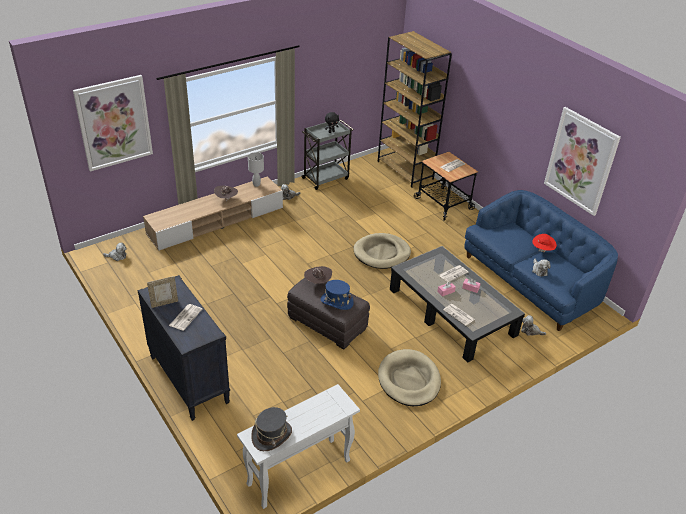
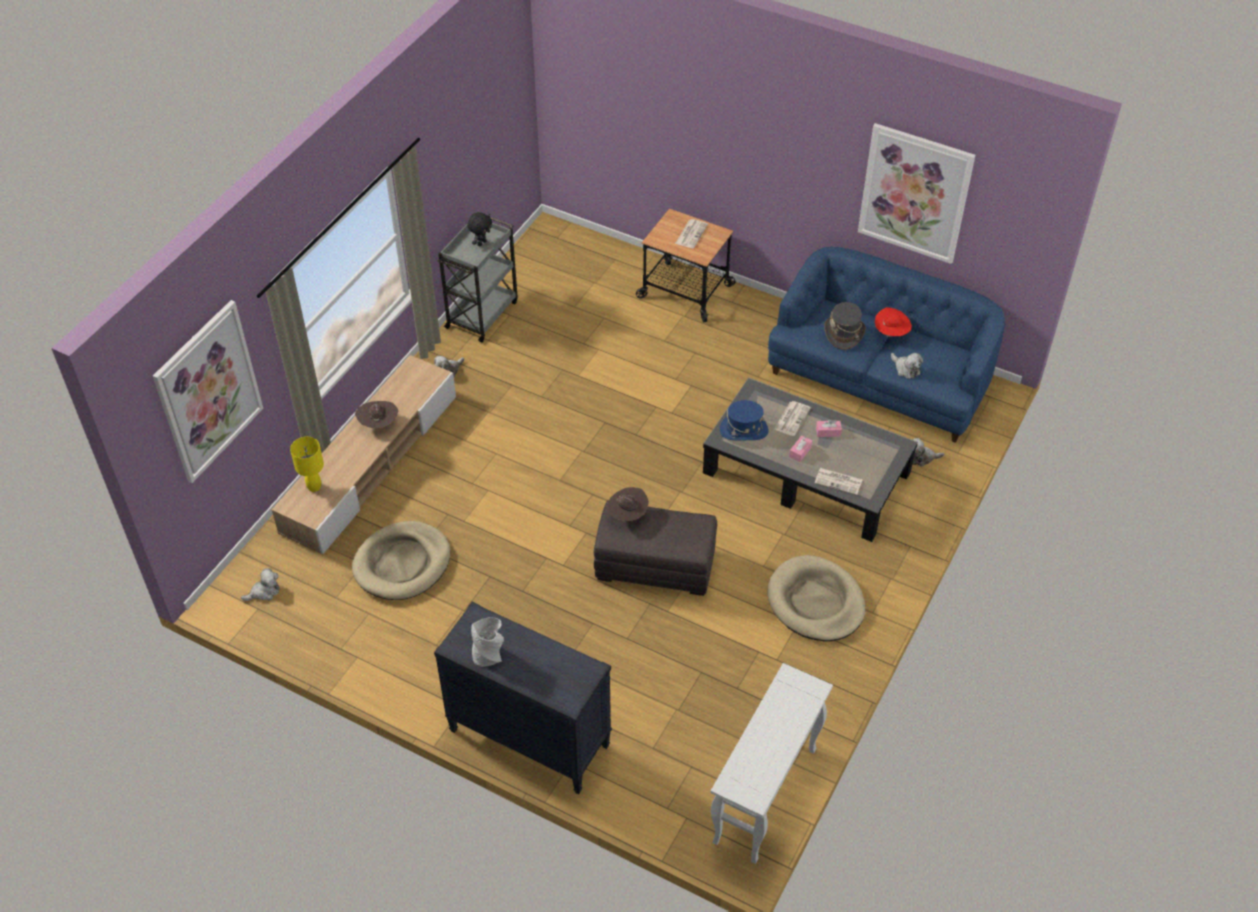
camera: 25 degrees left, 10 degrees up
(164, 303) = (489, 654): picture frame -> grey vase
(171, 214) = (314, 487): none -> yellow table lamp
(185, 317) = (535, 662): newspaper -> none
(256, 184) = (404, 377): white table lamp -> none
(272, 435) = (754, 771): grey hat -> grey hat (844, 333)
(336, 301) = (674, 534): blue hat -> blue hat (743, 430)
(382, 253) = (654, 417): beige dog bed -> beige dog bed (402, 564)
(405, 170) = (592, 251): brown bookcase -> none

